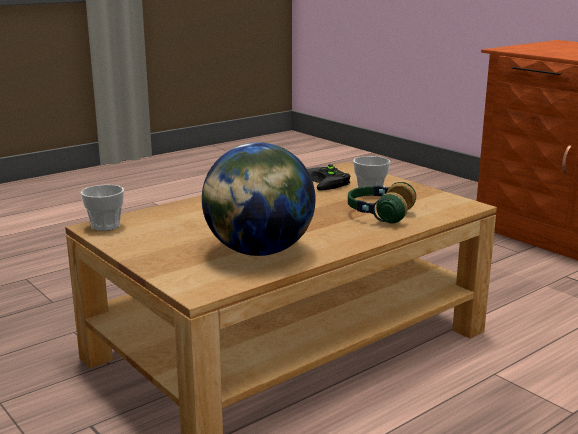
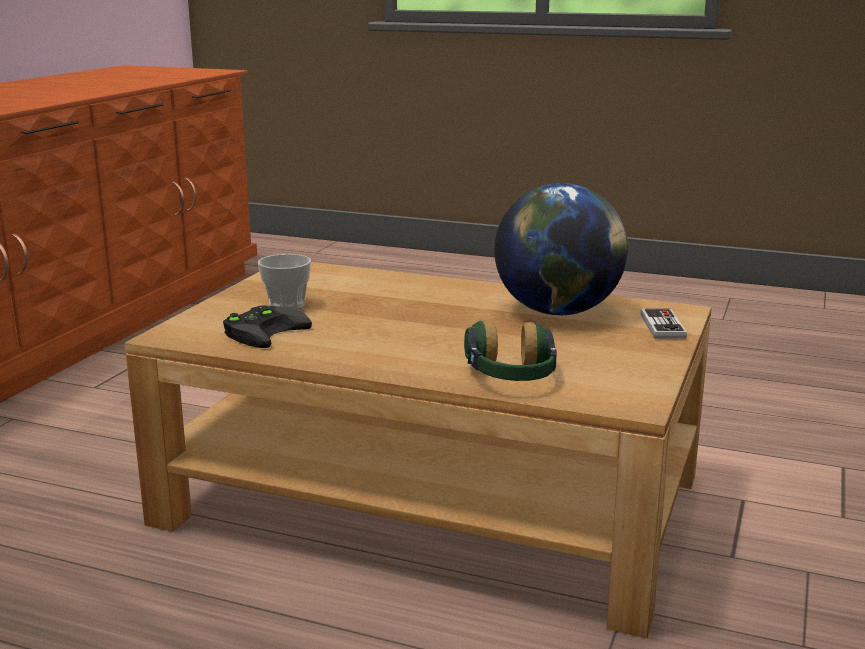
camera: 120 degrees left, 0 degrees up
(105, 226) = (621, 399): cup -> none
(179, 272) = (662, 326): none -> game controller
(379, 215) = (374, 290): headphones -> headphones (511, 377)

